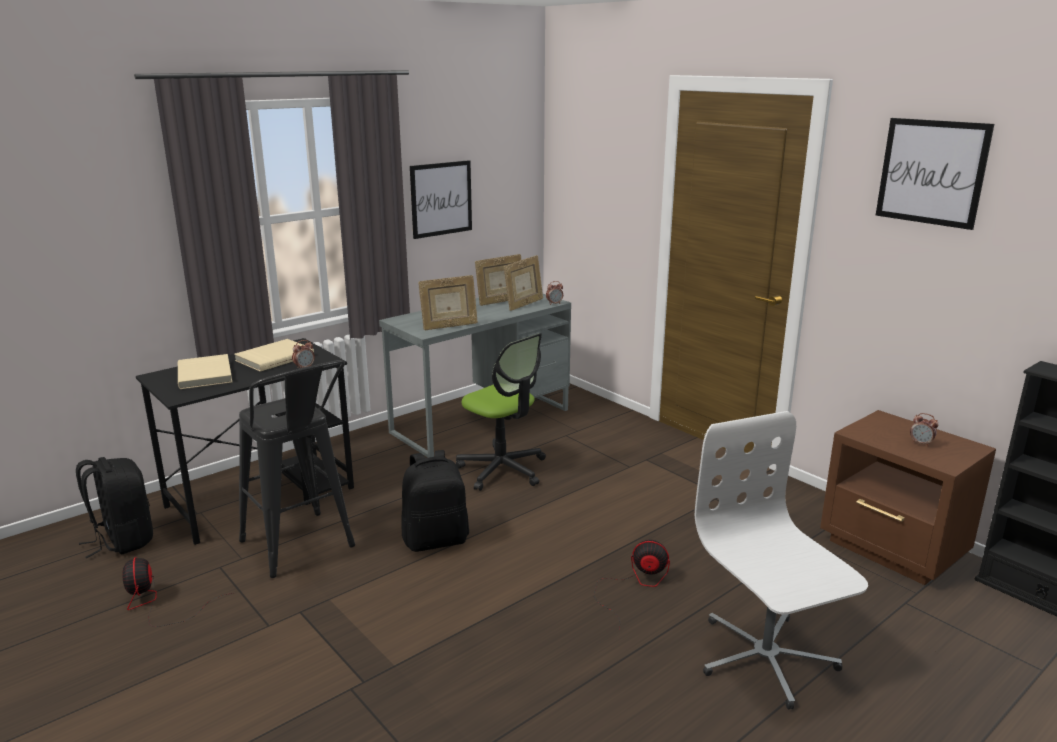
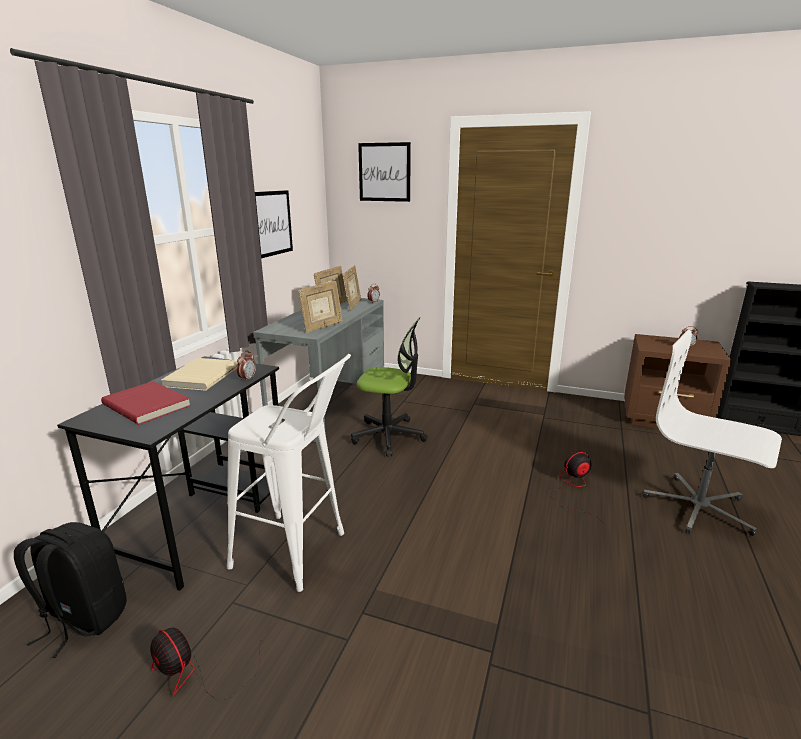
camera: 30 degrees left, 0 degrees up
(206, 374) = (148, 405): beige book -> red book
(302, 549) = (299, 554): black stool -> white stool
(436, 540) = (403, 504): black backpack -> none
(931, 172) = (669, 170): picture -> picture (384, 172)

